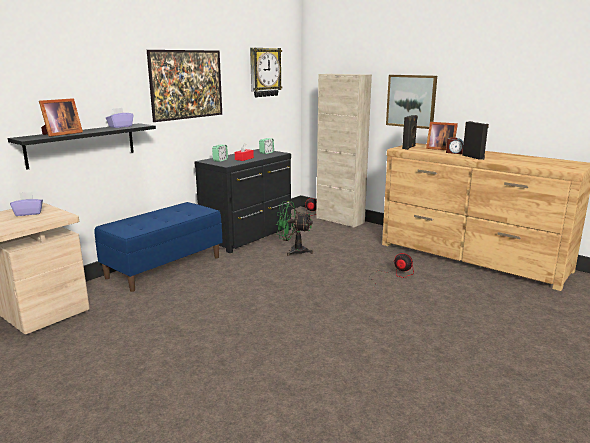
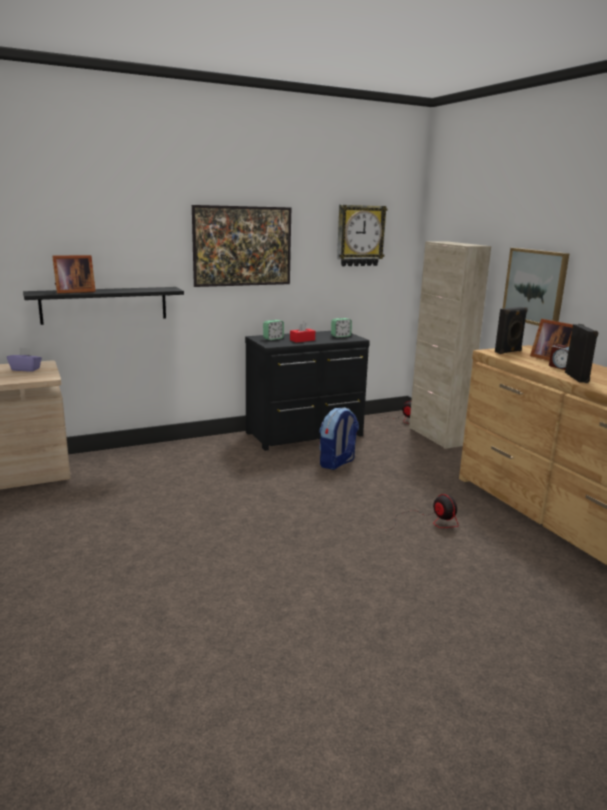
camera: 25 degrees right, 0 degrees up
(120, 126) = (146, 289): purple tissue box -> none
(164, 267) = (183, 451): blue bench -> none
(293, 251) = (337, 463): green fan -> backpack

